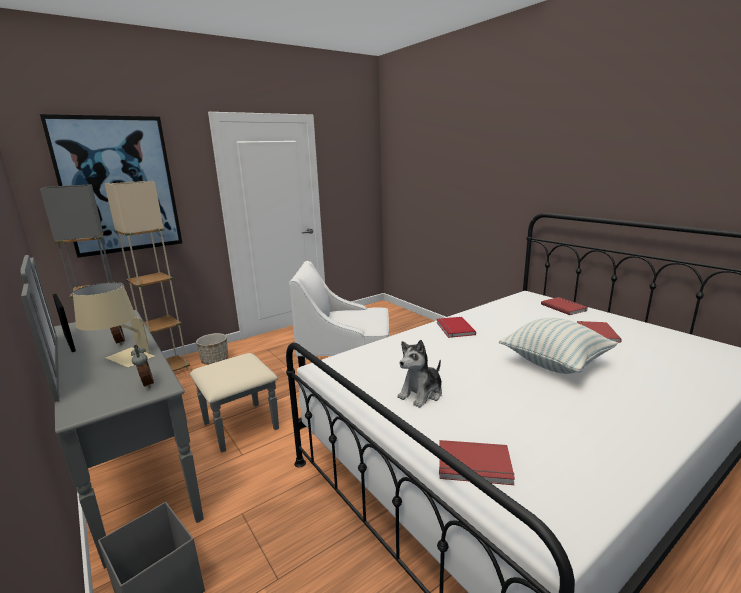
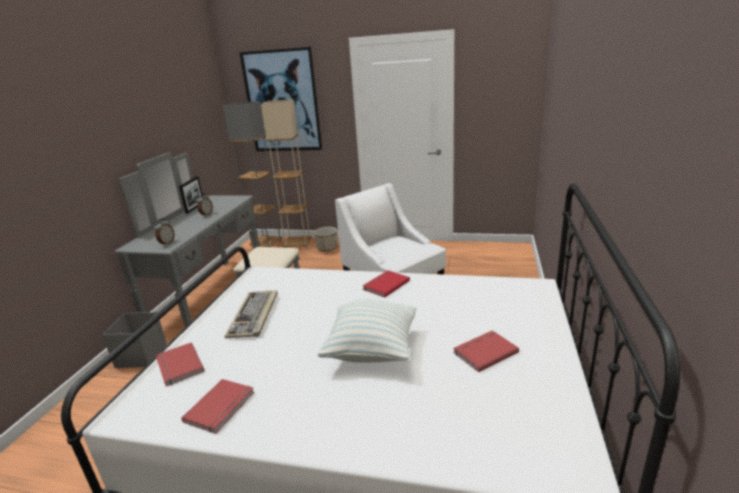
camera: 50 degrees right, 5 degrees up
(120, 361) = (186, 226): beige table lamp -> none
(421, 393) = (254, 316): plush toy -> keyboard
(564, 307) = (537, 314): red book -> red book (221, 407)

